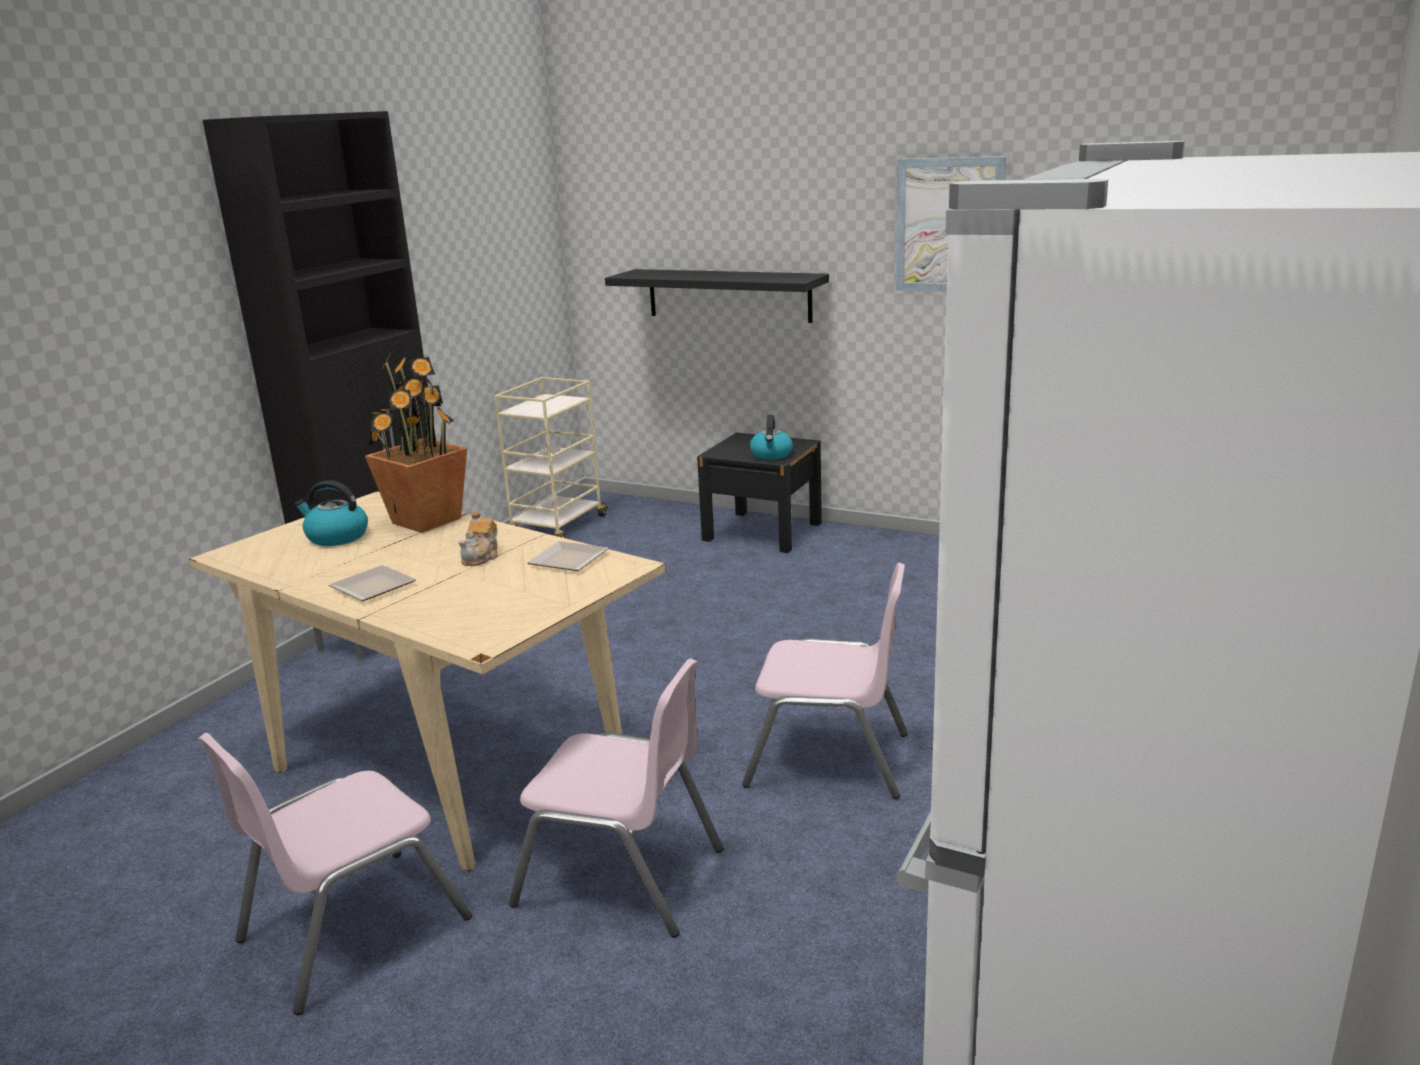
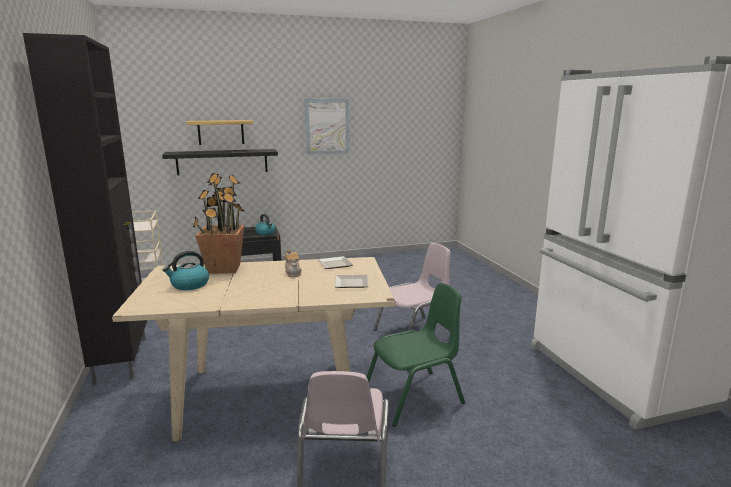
camera: 45 degrees left, 5 degrees down
(376, 587) = (272, 294): plate -> plate (352, 283)
(621, 877) = (414, 397): pink chair -> green chair
(727, 234) = (221, 132): none -> shelf

